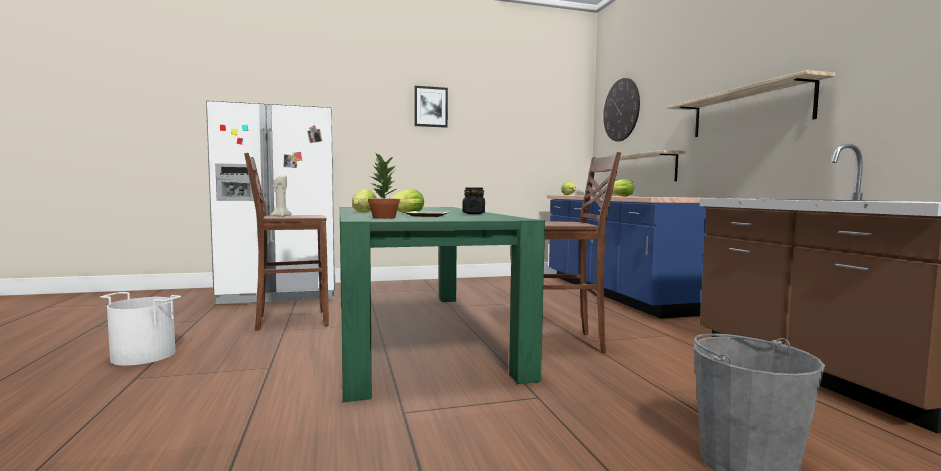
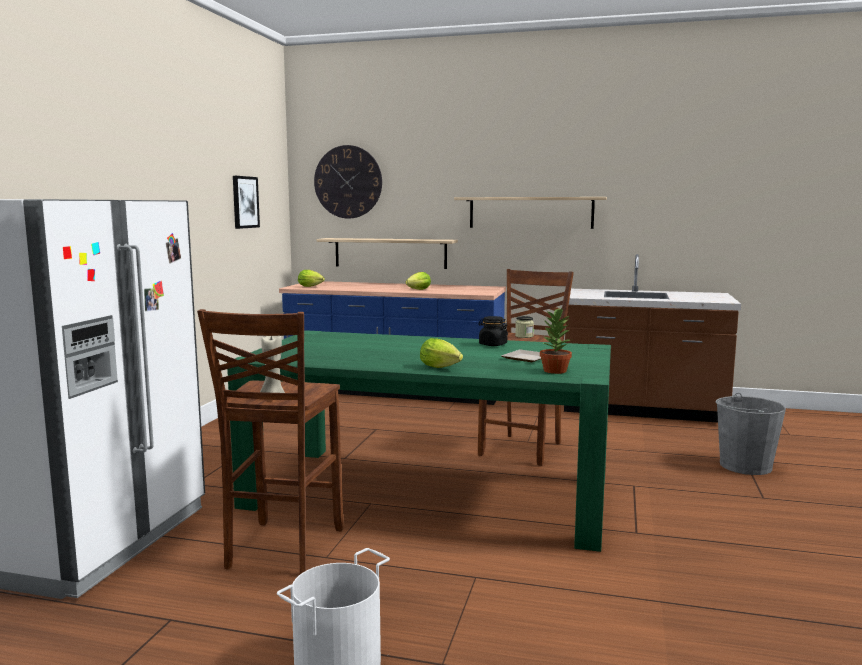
camera: 60 degrees left, 5 degrees up
(405, 214) = (478, 359): lettuce -> none
(430, 107) = (160, 171): picture -> picture (245, 202)
(571, 223) = (524, 336): none -> jar

